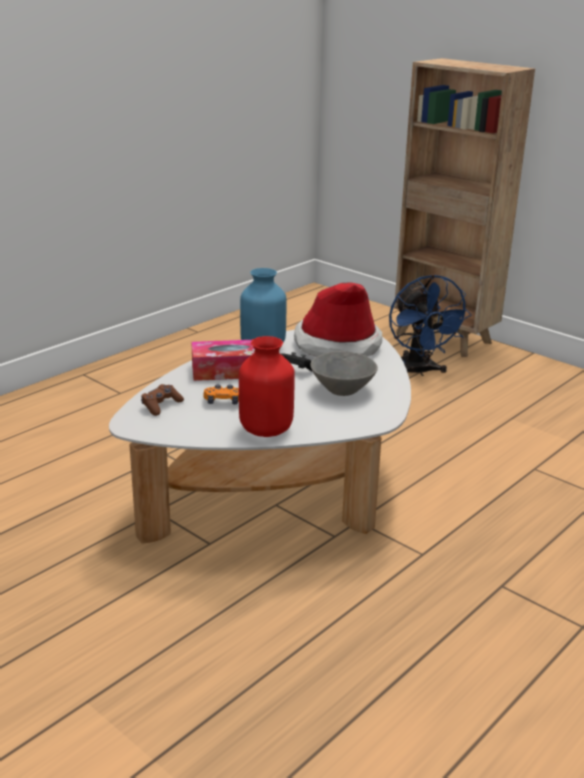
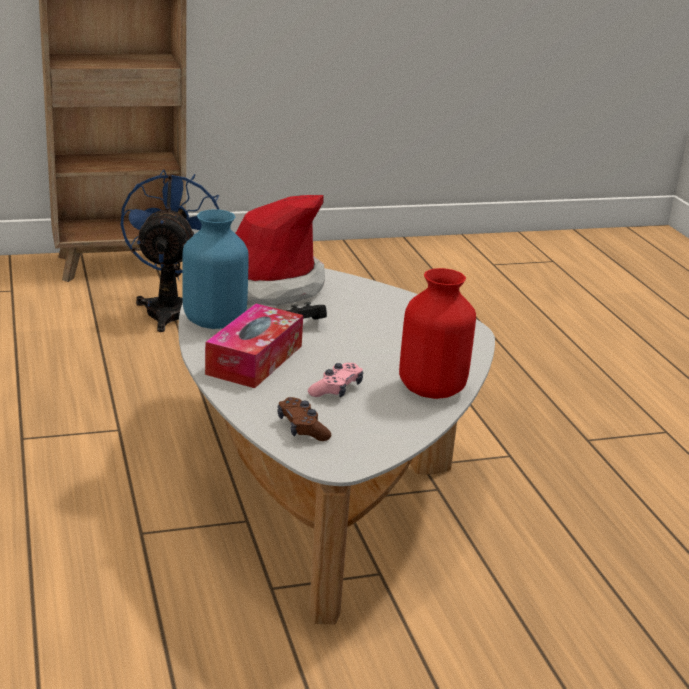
camera: 60 degrees left, 0 degrees up
(223, 402) = (336, 389): orange game controller -> pink game controller
(343, 390) = (381, 321): grey bowl -> none
(419, 372) = (170, 308): blue fan -> blue fan turned 105 degrees counterclockwise

